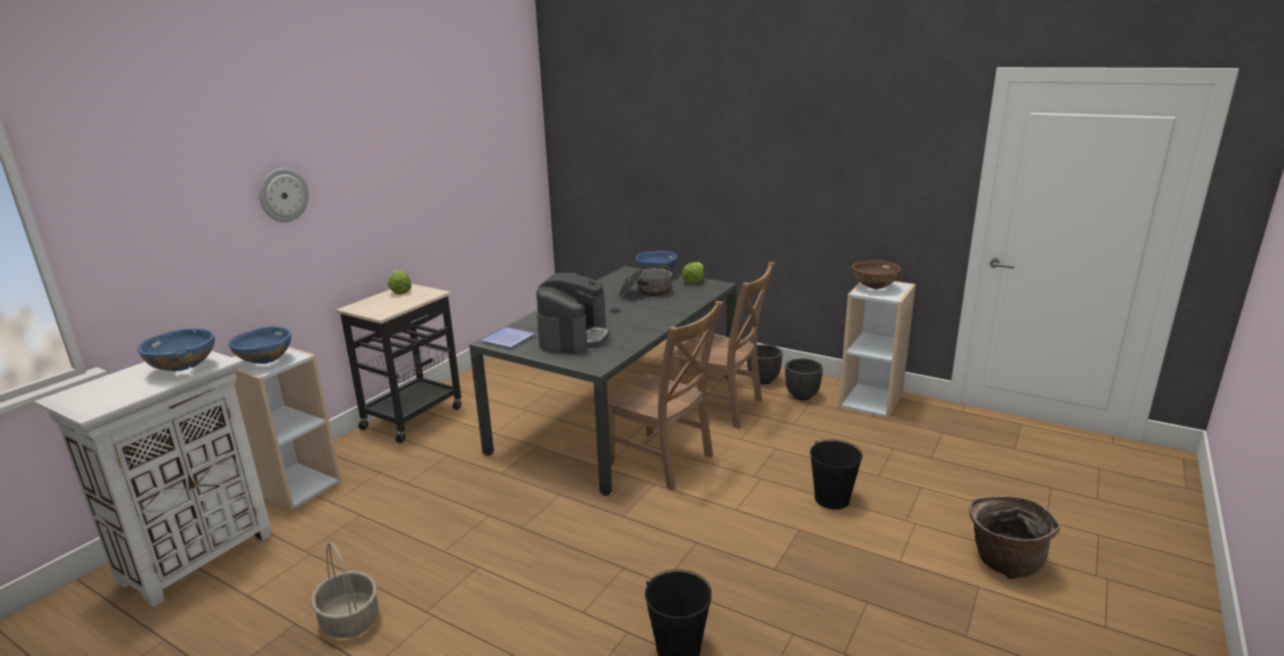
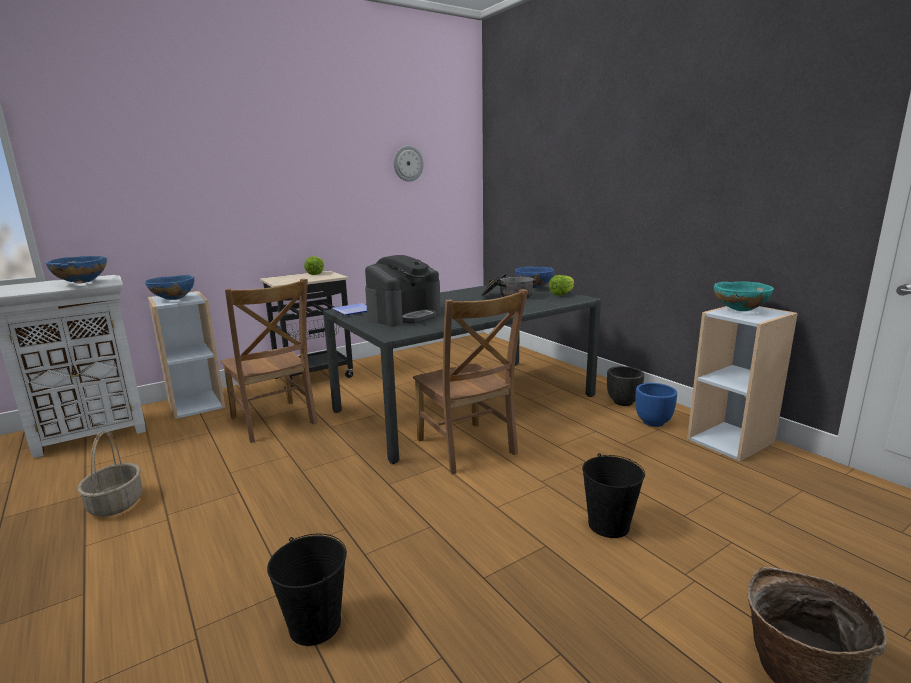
camera: 25 degrees right, 5 degrees down
(283, 195) = (222, 181): wall clock -> wall clock (408, 163)
(721, 407) = (562, 416): brown chair -> brown chair (274, 422)
(802, 396) = (653, 422): black planter -> blue planter
(874, 288) = (739, 311): brown bowl -> turquoise bowl

